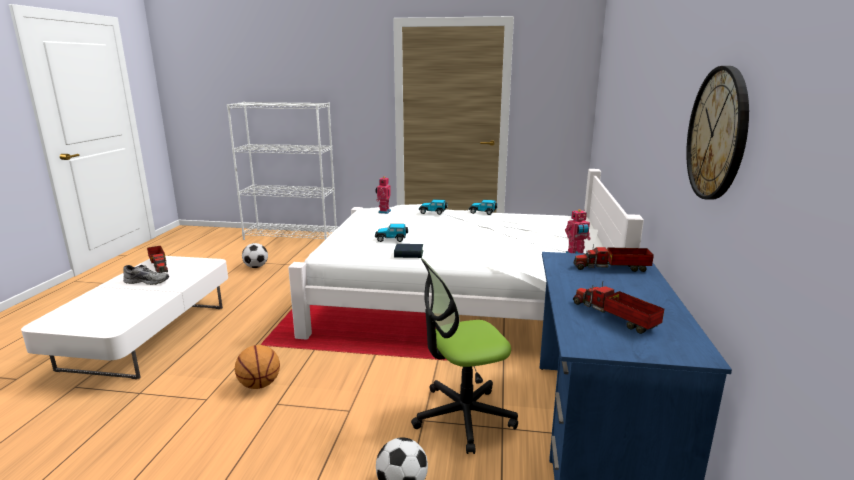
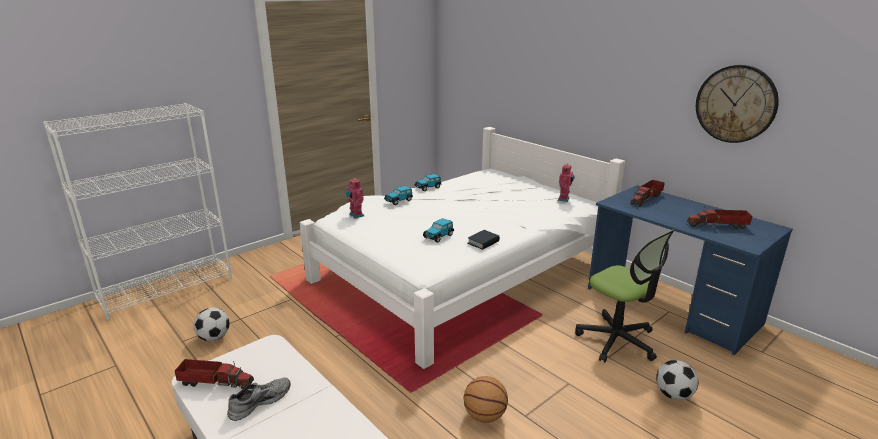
camera: 50 degrees left, 5 degrees up
(463, 416) = (617, 340): office chair -> office chair turned 60 degrees counterclockwise

